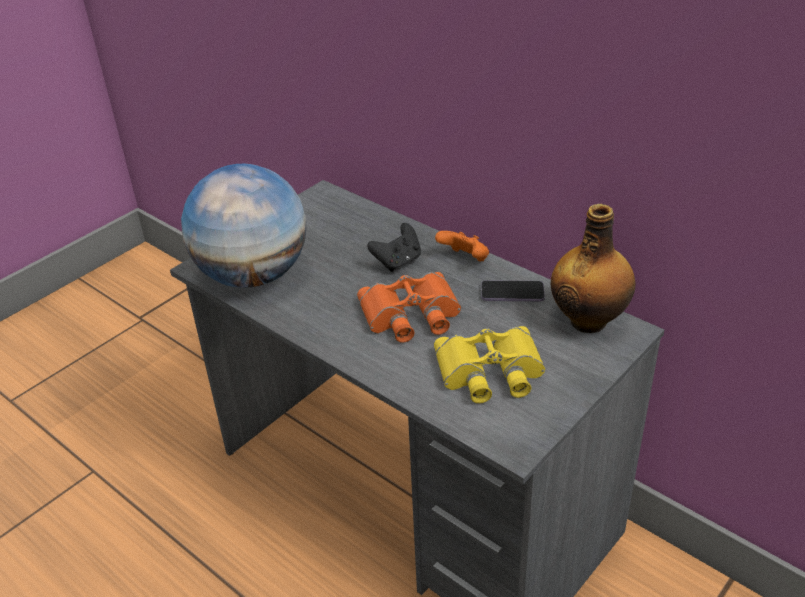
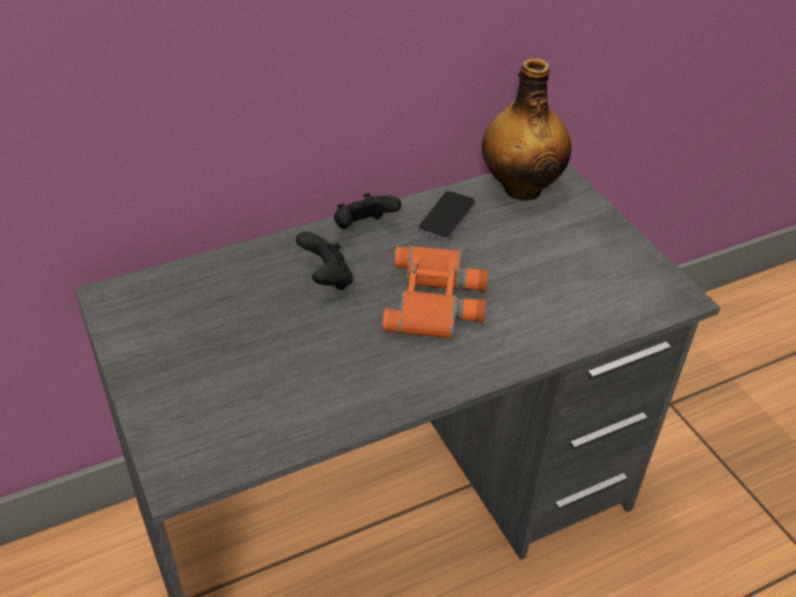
camera: 70 degrees left, 5 degrees up
(253, 275) = (249, 419): globe -> none
(465, 259) = (363, 228): orange game controller -> black game controller
(490, 372) = (565, 276): yellow binoculars -> none

